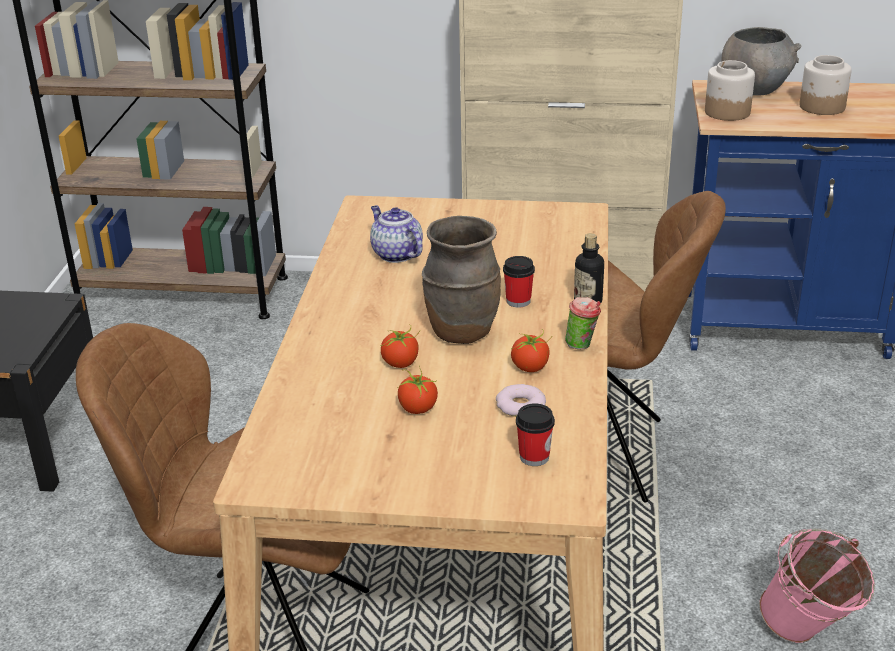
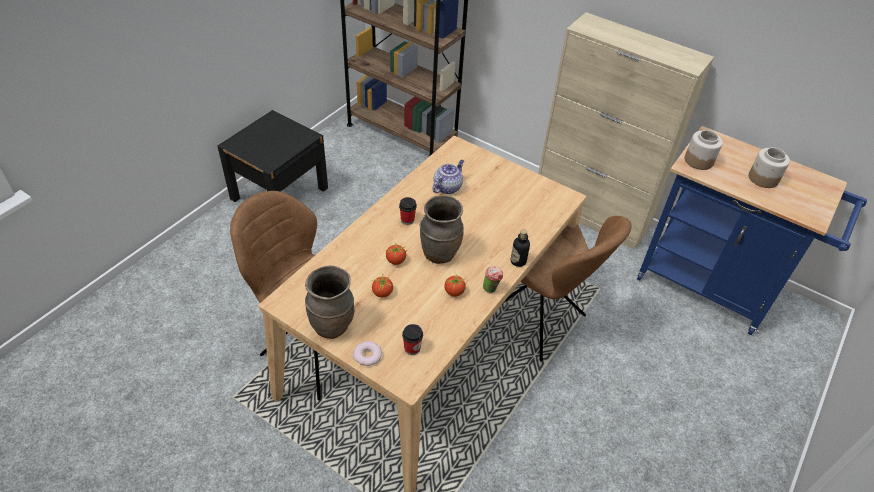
camera: 25 degrees right, 15 degrees up
(375, 479) = (332, 326): none -> brown vase
(396, 254) = (447, 187): teapot -> teapot turned 45 degrees clockwise
(518, 301) = (483, 245): cup -> cup (407, 220)
(520, 406) = (430, 314): donut -> donut (367, 355)
(755, 89) = (733, 148): grey bowl -> none
(808, 635) = (565, 477): pink bucket -> none

